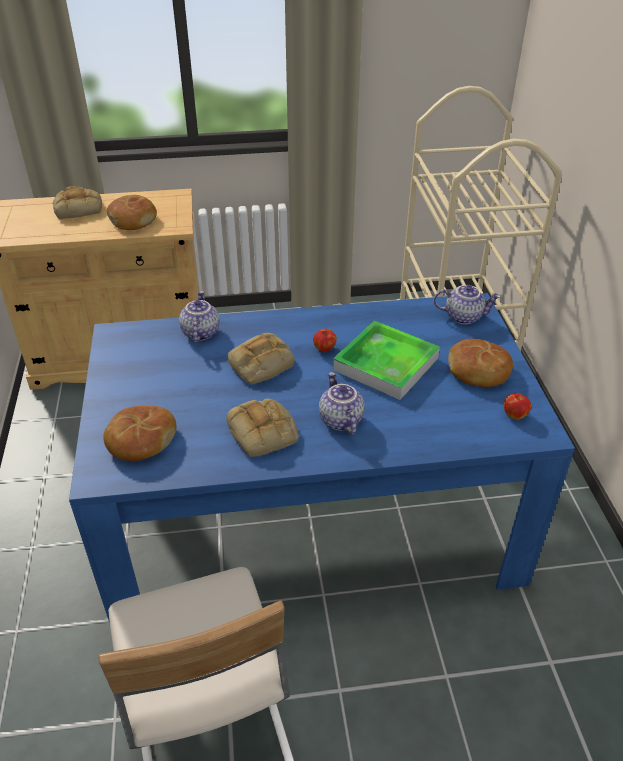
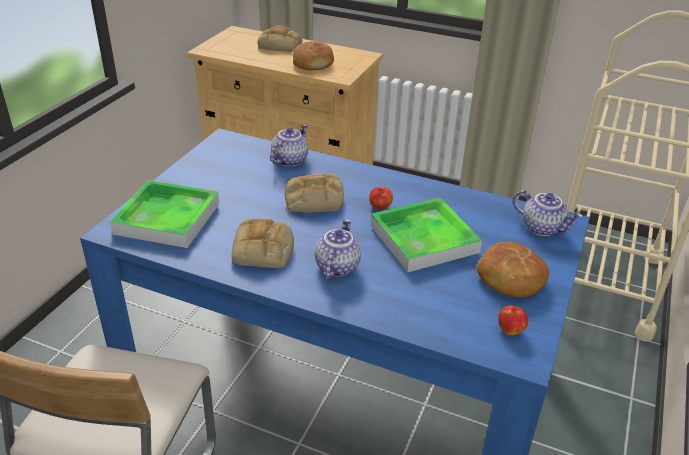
camera: 30 degrees right, 5 degrees down
(140, 440) = (167, 218): bread -> tray

